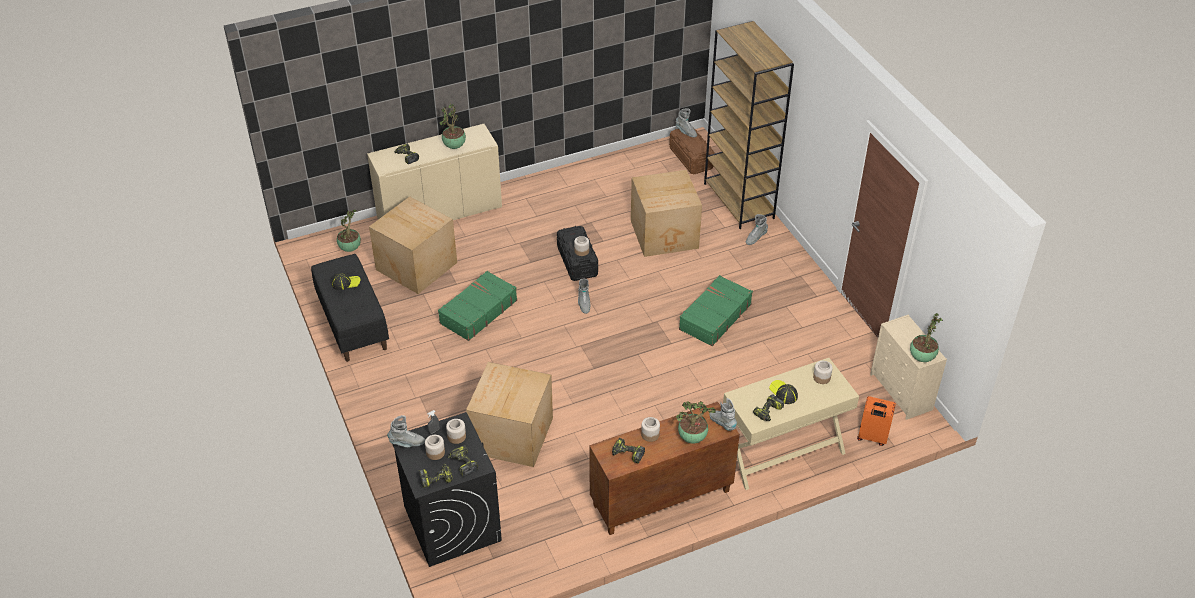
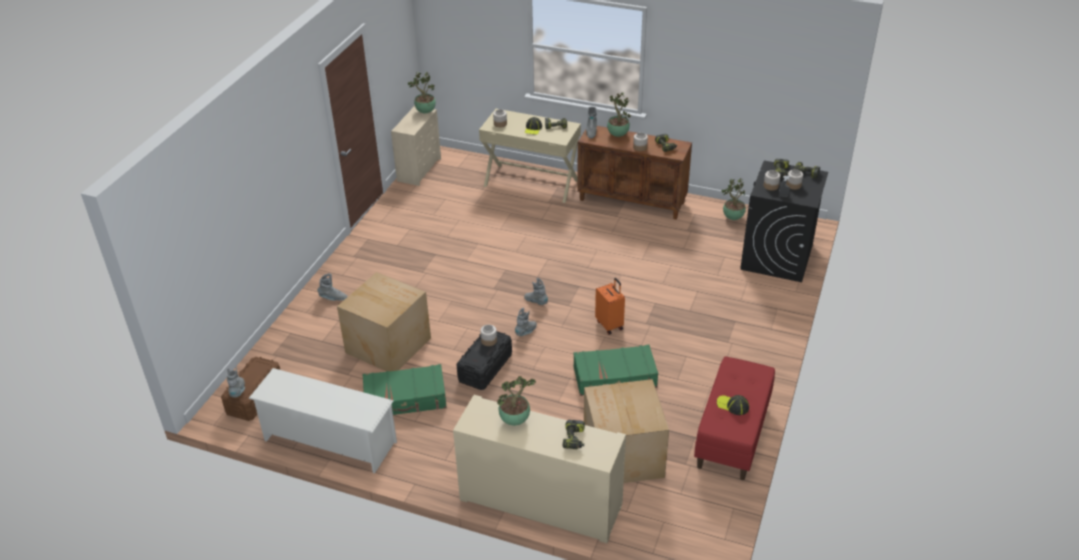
camera: 135 degrees left, 5 degrees down
(350, 248) = (668, 521): potted plant -> potted plant (732, 218)
(352, 323) = (732, 435): black bench -> red bench
(407, 443) = (808, 198): grey boot -> grey boot (536, 302)
(510, 436) = (687, 280): cardboard box -> none
(608, 166) = (329, 441): none -> white shoe rack
(714, 317) = (452, 267): green suitcase -> green suitcase (405, 399)
(739, 201) = (291, 333): brown bookcase -> none
(872, 437) = (473, 162): orange suitcase -> orange suitcase (610, 325)

